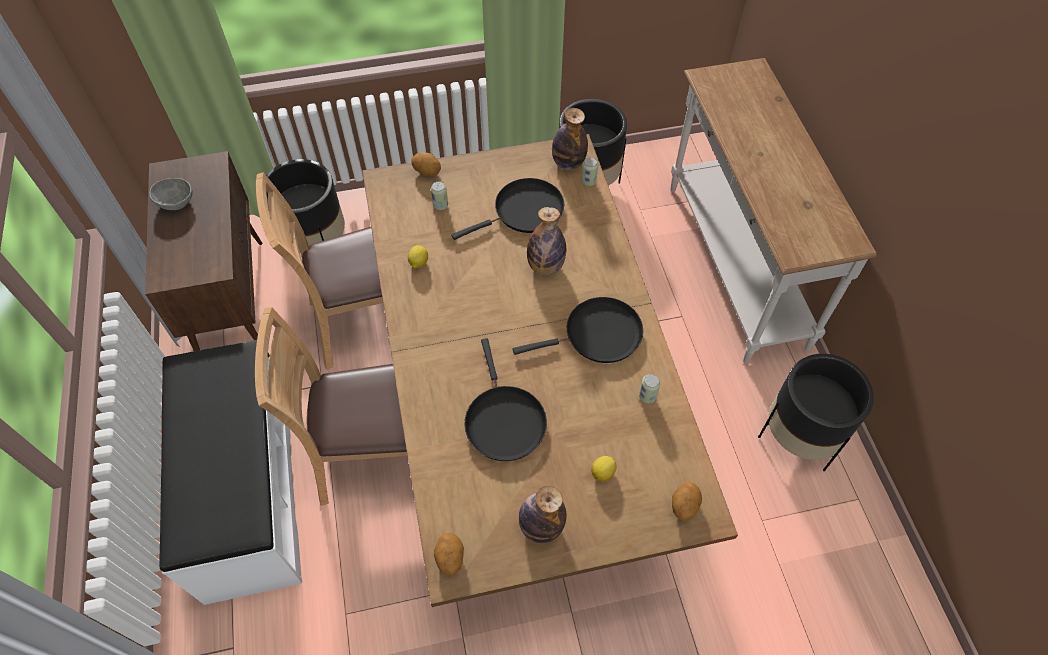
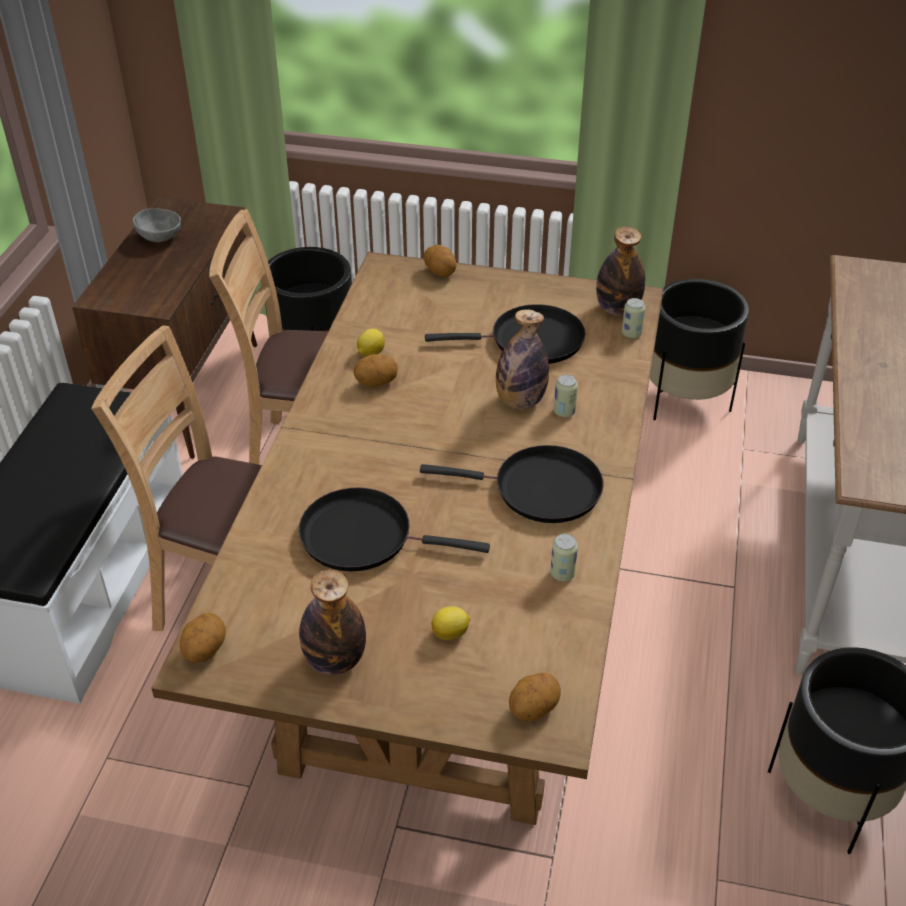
camera: 25 degrees right, 15 degrees down
(437, 287) = (376, 382): none -> potato
(440, 205) = (434, 307): can -> can (564, 412)
(503, 420) = (364, 536): black frying pan -> black frying pan turned 90 degrees clockwise

